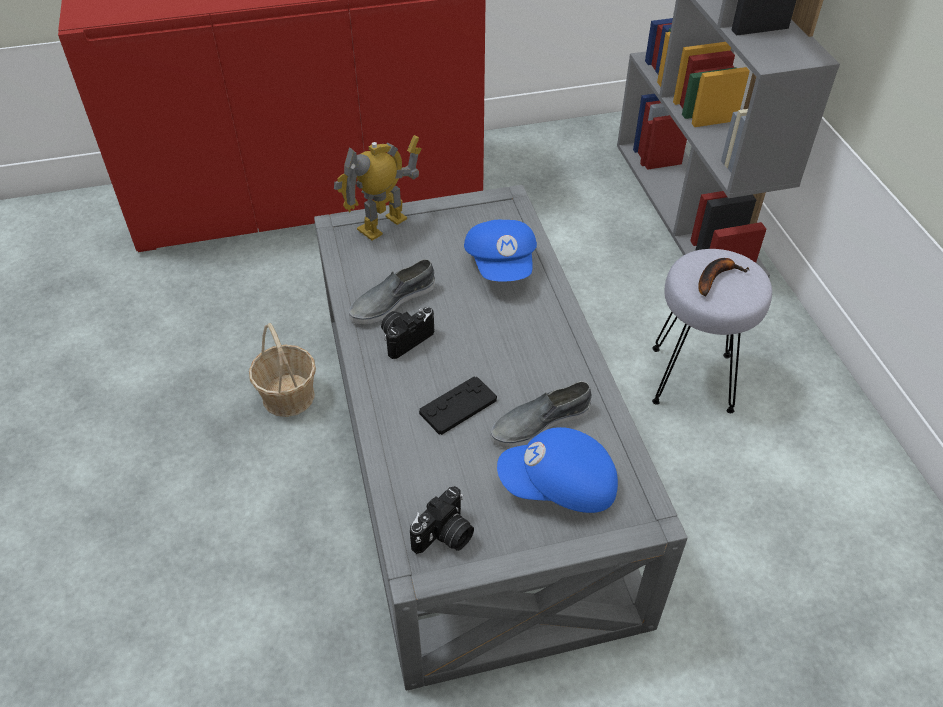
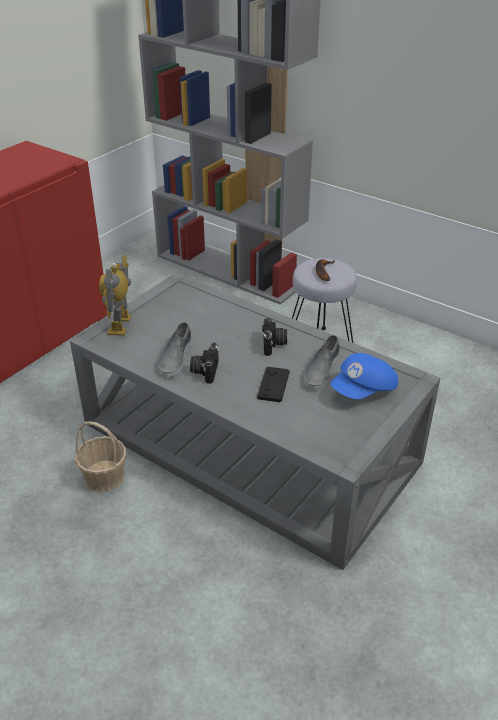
camera: 40 degrees left, 10 degrees down
(445, 536) = (340, 440): camera -> camera (274, 344)
(502, 265) = (214, 313): blue cap -> none

